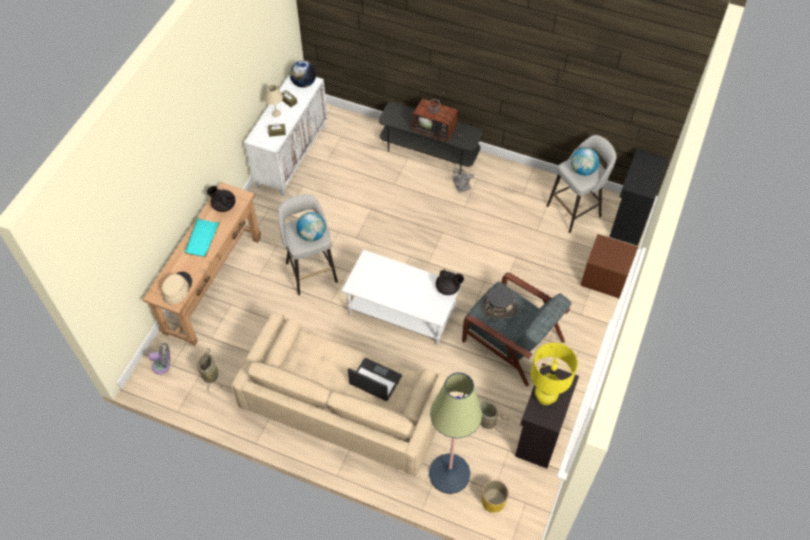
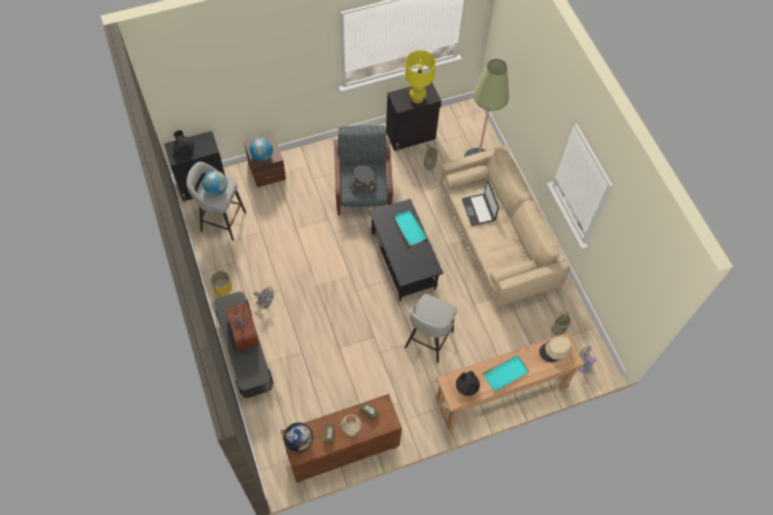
camera: 135 degrees left, 5 degrees up
(291, 156) = (342, 451): white cabinet -> brown cabinet
(312, 235) = (431, 307): globe -> globe (262, 156)
(401, 312) = (404, 261): white coffee table -> black coffee table
(411, 300) = (409, 228): none -> turquoise tray
(448, 288) = (380, 215): black teapot -> black teapot (184, 150)
(493, 501) = (471, 131): yellow planter -> yellow planter (223, 288)

